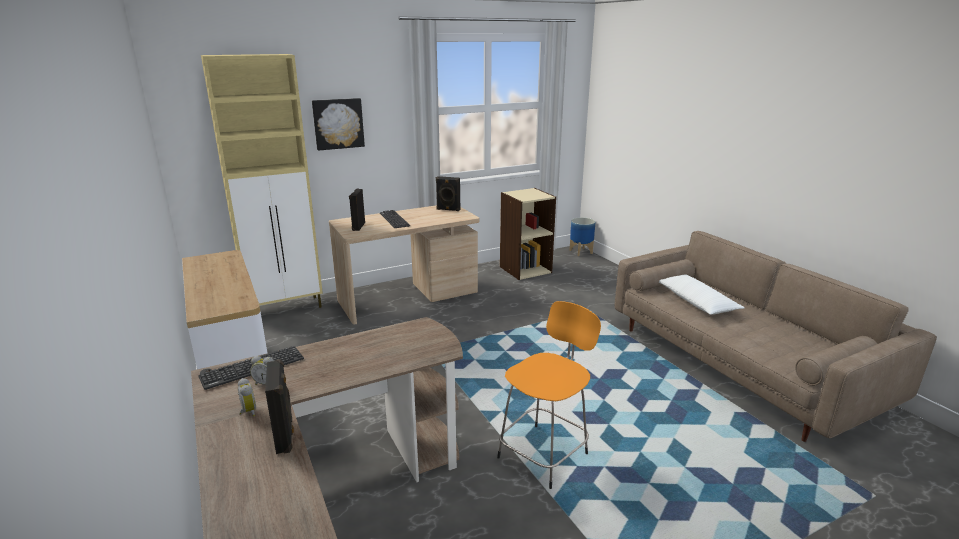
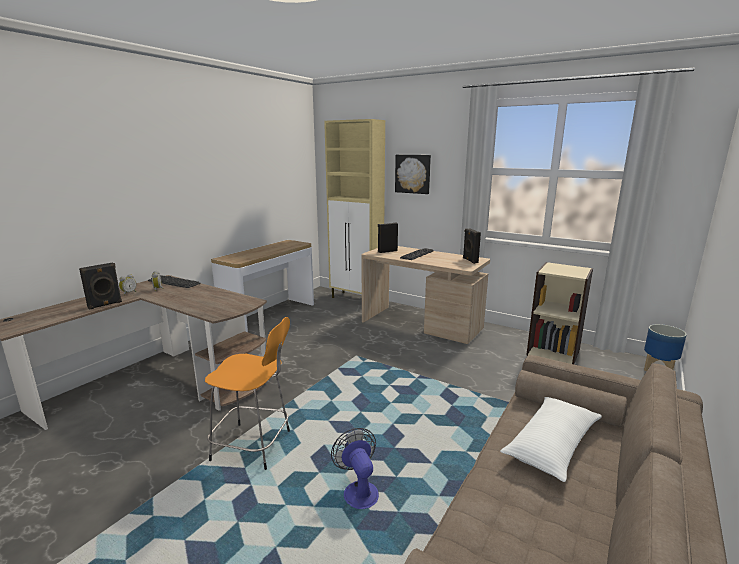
camera: 60 degrees right, 5 degrees down
(639, 411) = (358, 490): none -> fan

